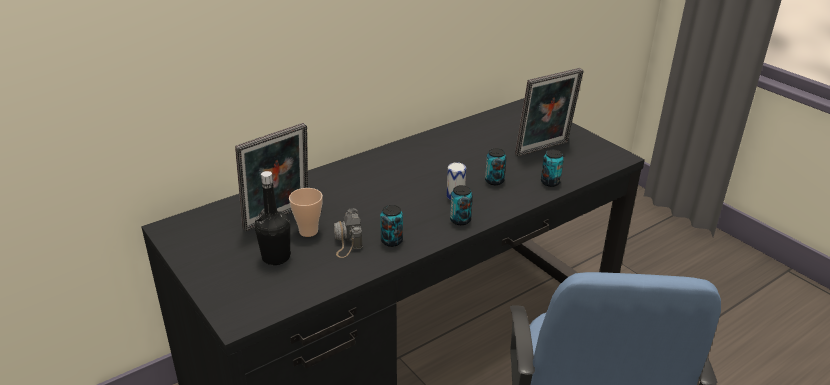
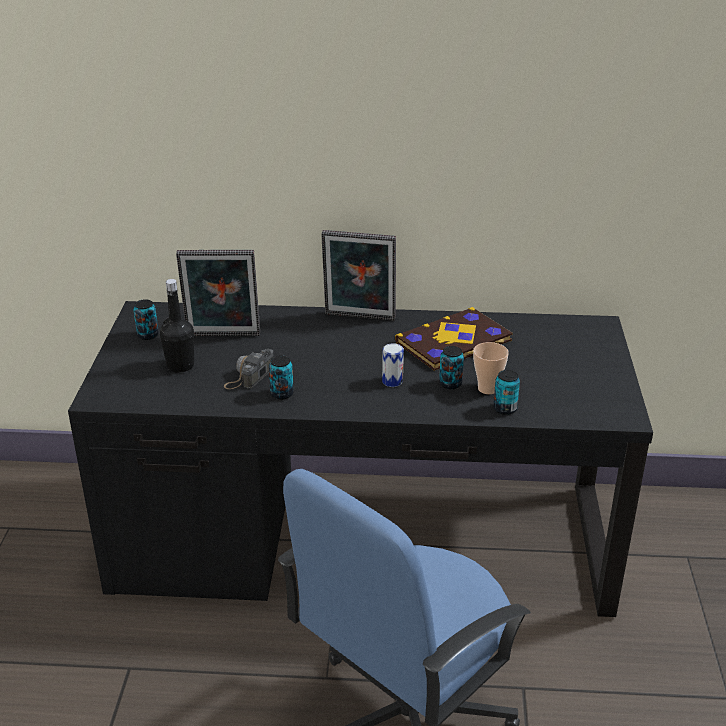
camera: 40 degrees right, 0 degrees up
(308, 231) = (230, 356): cup -> cup (487, 389)
(455, 152) = (454, 342): none -> book
(460, 220) = (364, 403): can -> can (148, 335)
(544, 150) = (550, 376): picture frame -> picture frame (359, 318)

